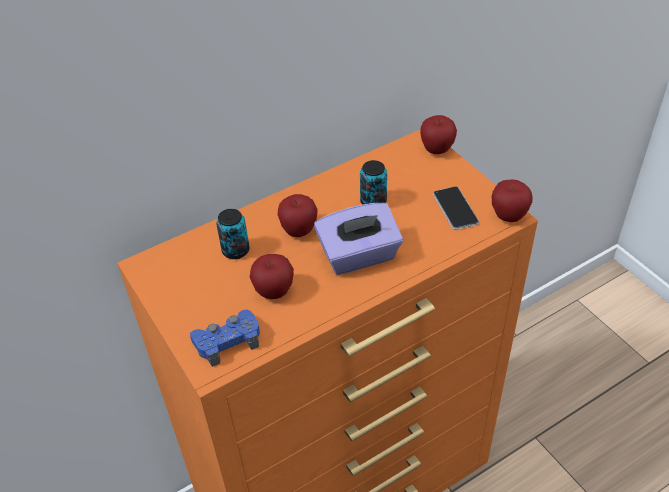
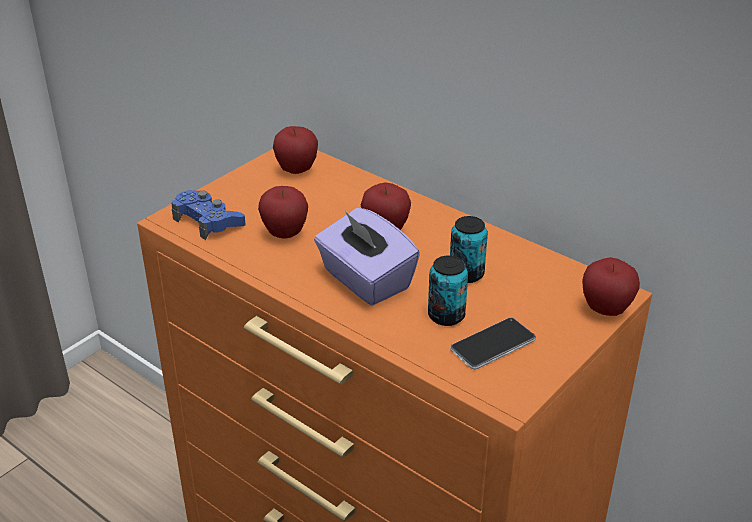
camera: 70 degrees right, 10 degrees down
(235, 250) = (335, 197): can -> can (446, 316)
(508, 216) = (506, 398): apple -> apple (296, 170)

